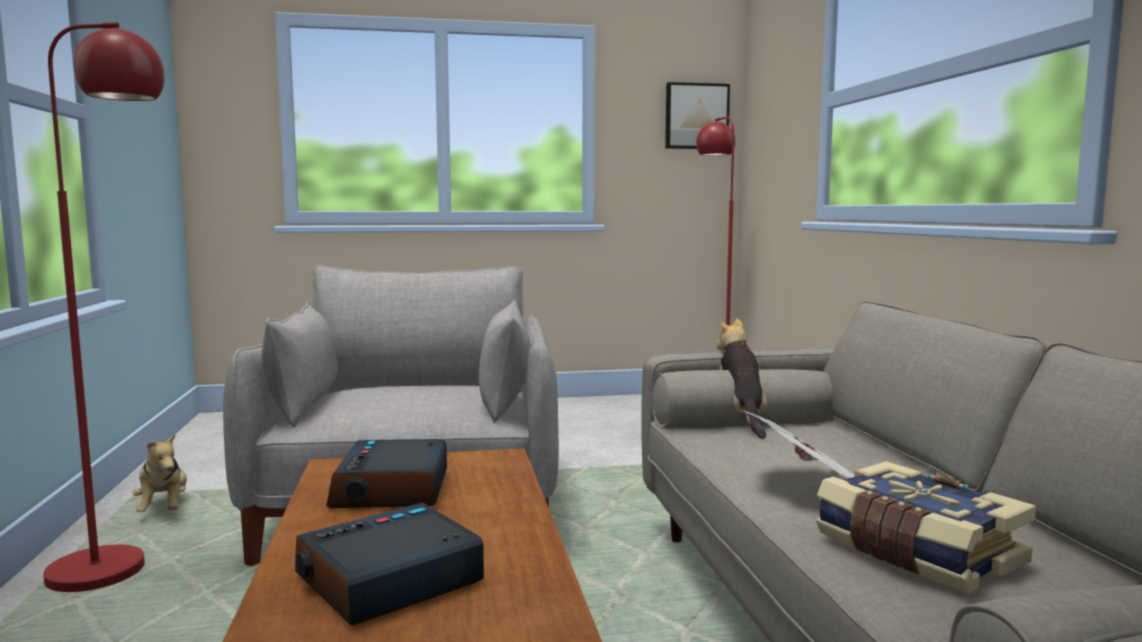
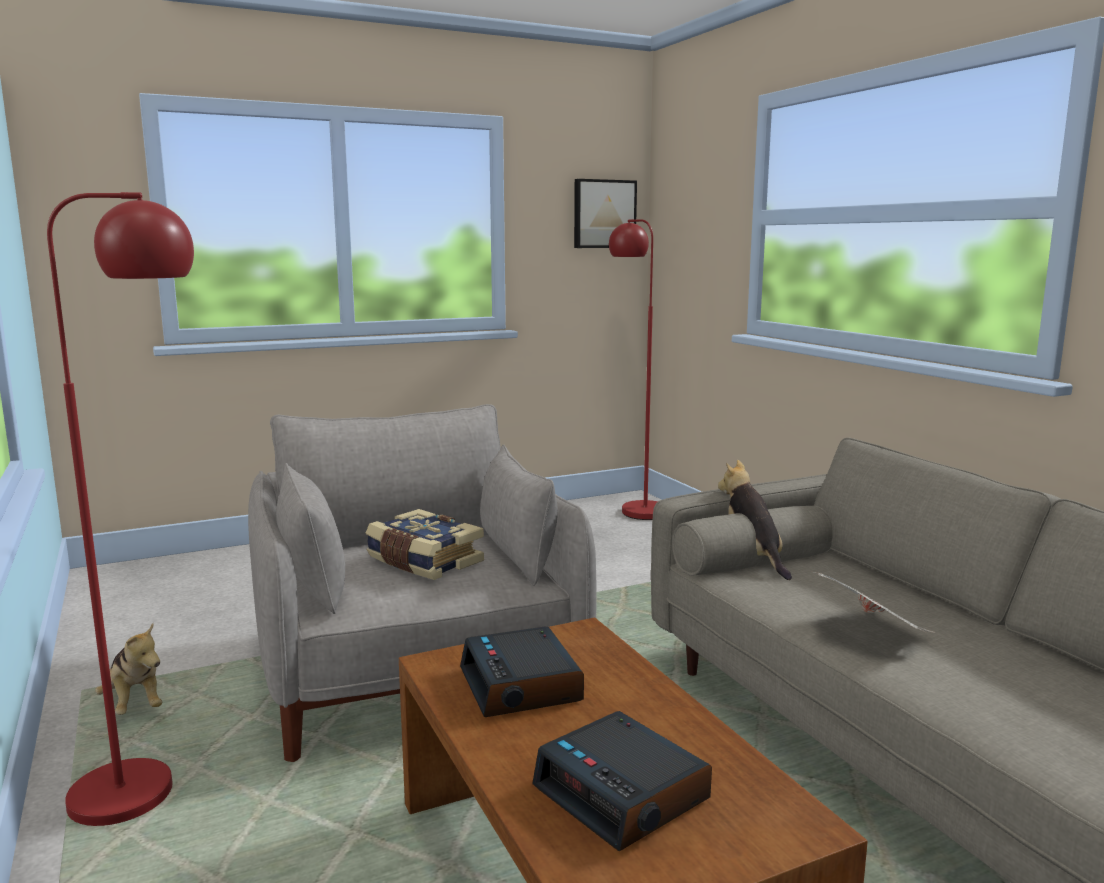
camera: 15 degrees left, 5 degrees up
(388, 581) = (623, 794): alarm clock -> alarm clock turned 75 degrees counterclockwise
(915, 552) = (999, 695): book -> book (423, 562)

